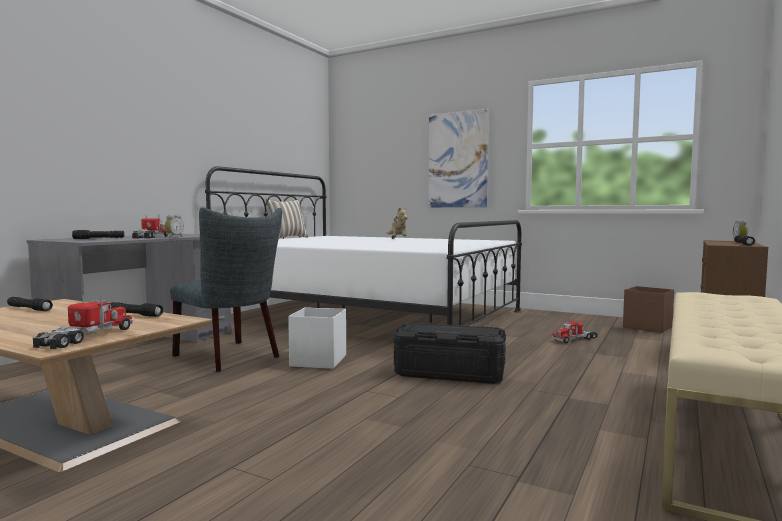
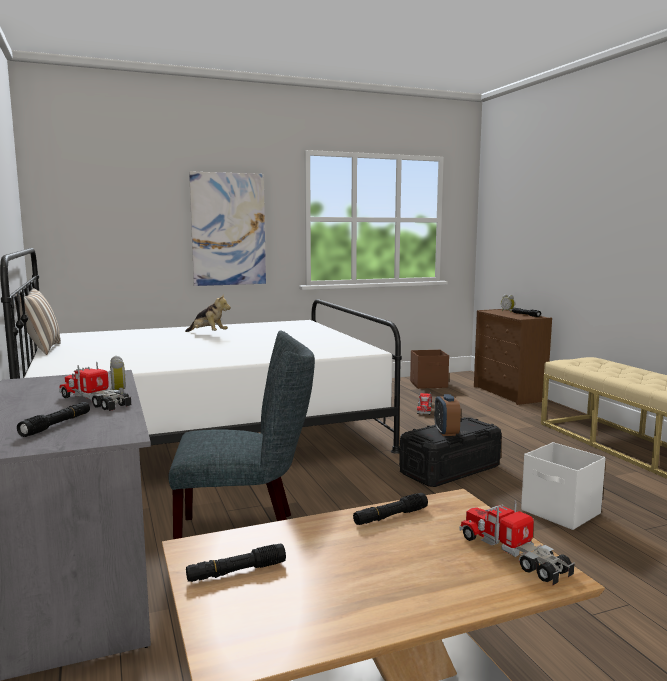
camera: 50 degrees left, 5 degrees up
(318, 361) = (337, 502): white storage box -> white storage box (561, 512)
(438, 329) = (446, 432): none -> alarm clock

